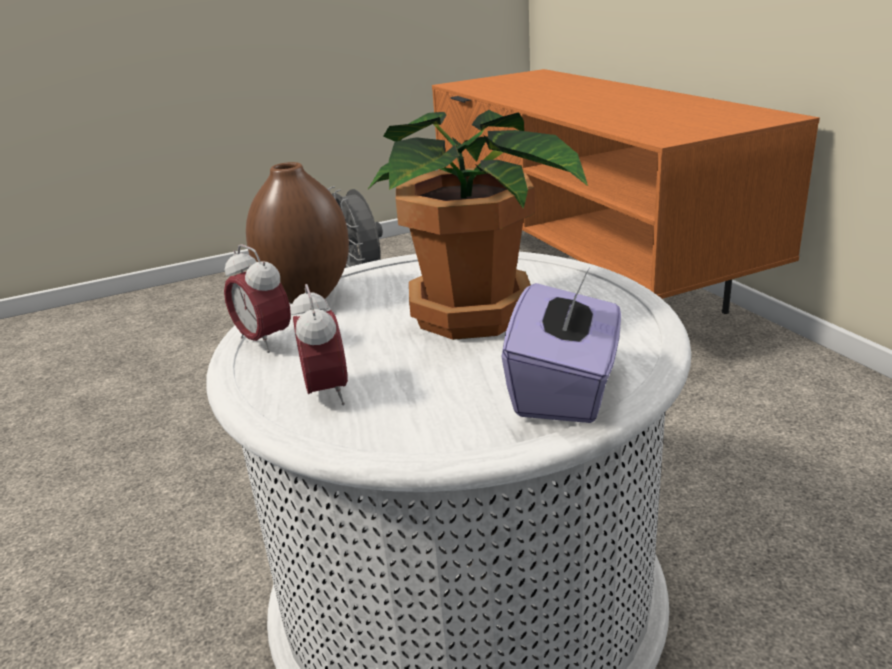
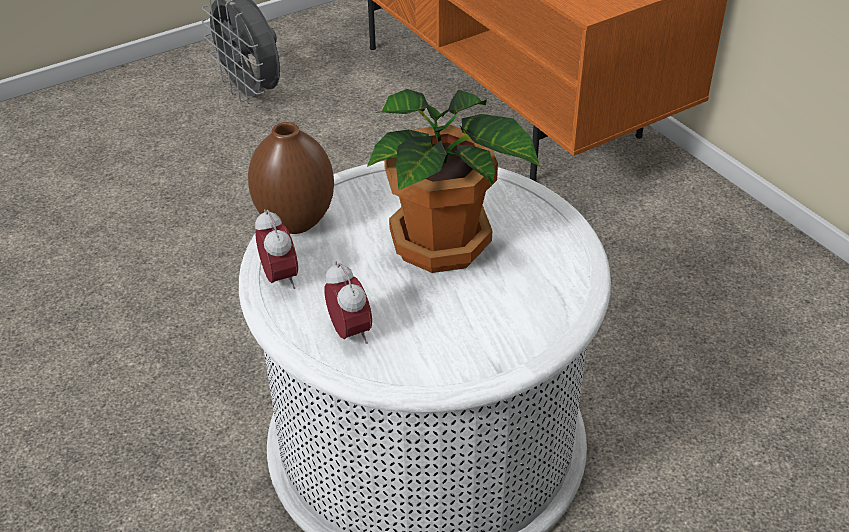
camera: 10 degrees left, 15 degrees up
(264, 341) = (280, 278): alarm clock -> alarm clock turned 150 degrees counterclockwise
(565, 389) = (525, 325): purple tissue box -> none

